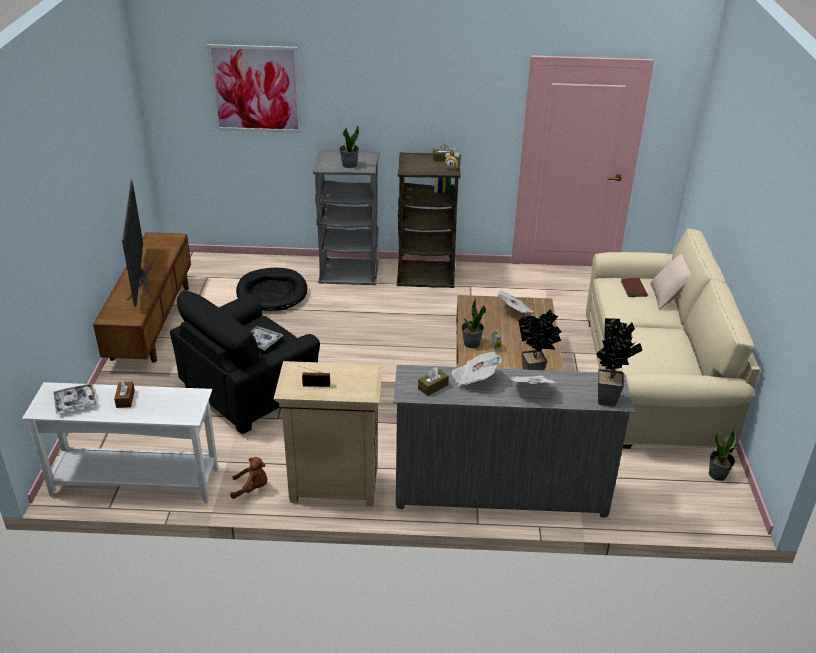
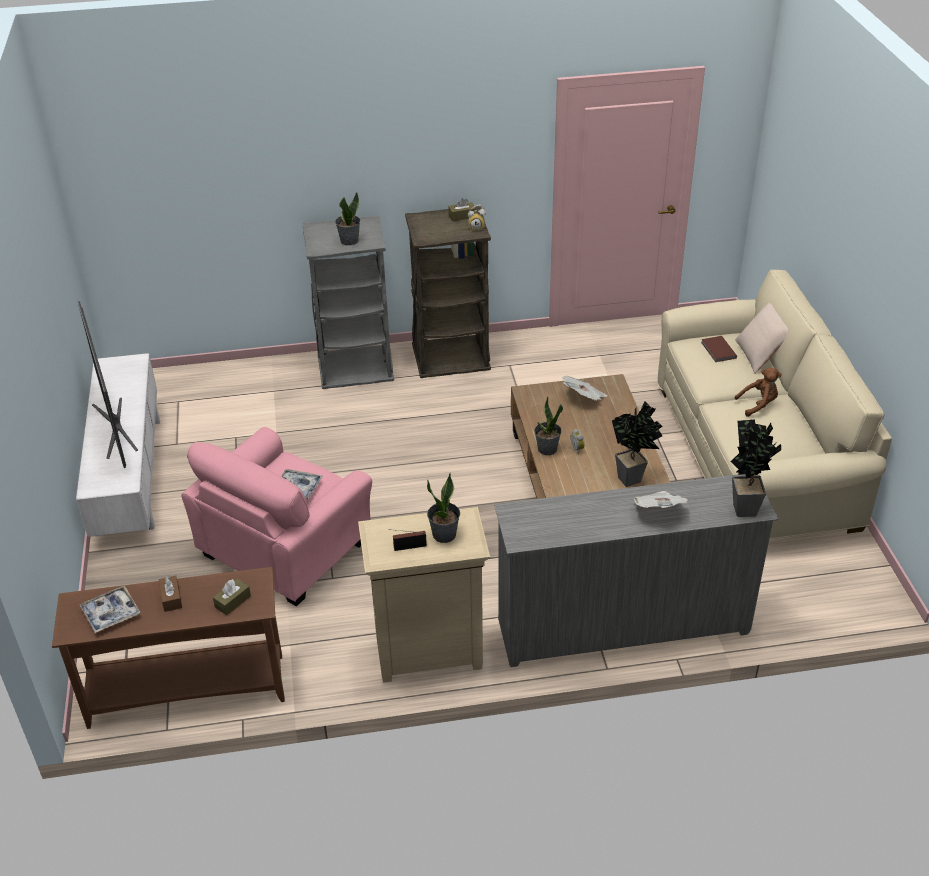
camera: 10 degrees left, 5 degrees up
(134, 482) = (186, 691): white console table -> brown console table
(150, 321) = (127, 474): brown tv stand -> white tv stand
(250, 391) = (286, 547): black armchair -> pink armchair
(252, 488) = (332, 673): brown plush toy -> brown plush toy (758, 404)
(255, 89) = (214, 158): picture -> none
(272, 293) = (268, 411): black dog bed -> none
(433, 387) = (546, 526): brown tissue box -> brown tissue box (233, 601)
(474, 378) = (589, 507): newspaper -> none
(717, 474) = (854, 561): potted plant -> potted plant (444, 535)

